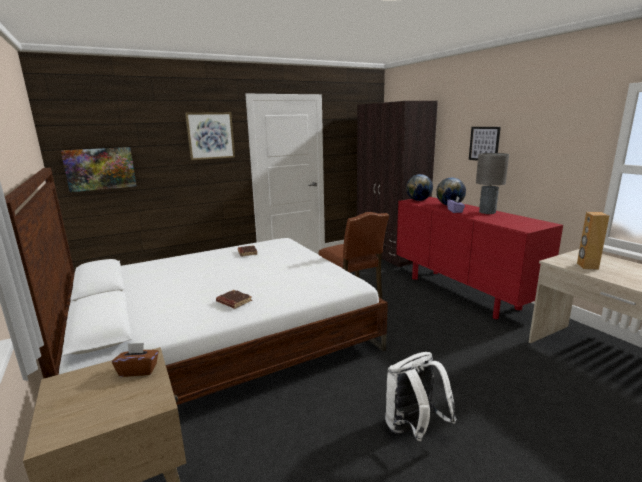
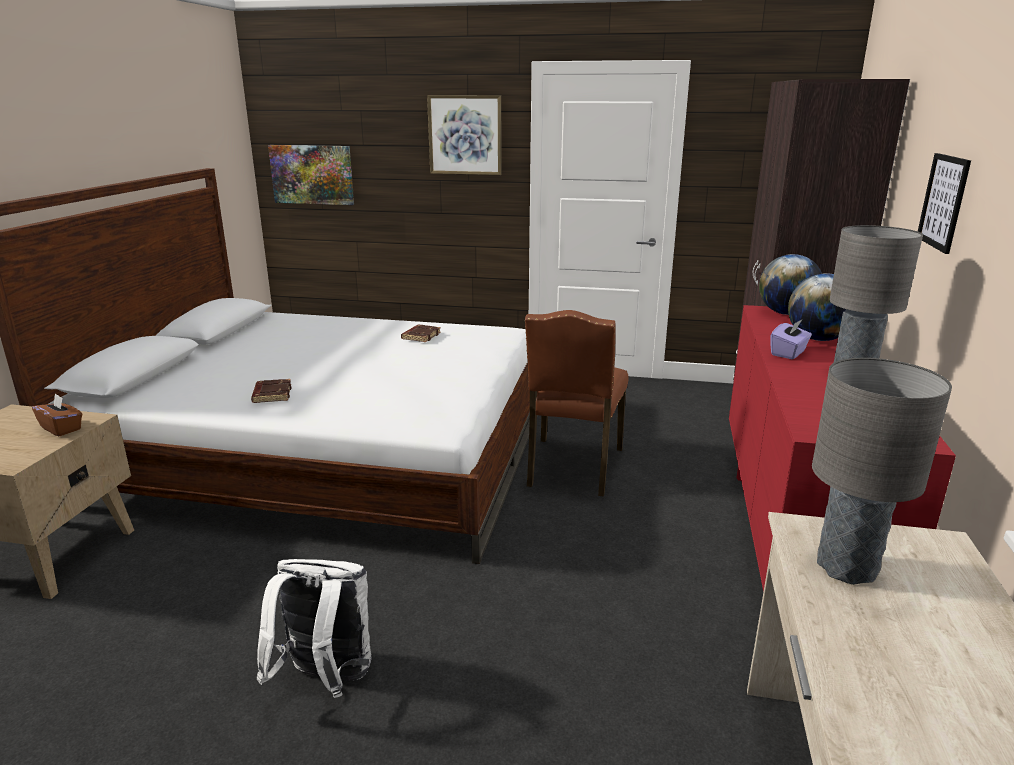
camera: 40 degrees right, 5 degrees up
(587, 266) = (847, 568): brown speaker -> grey table lamp

